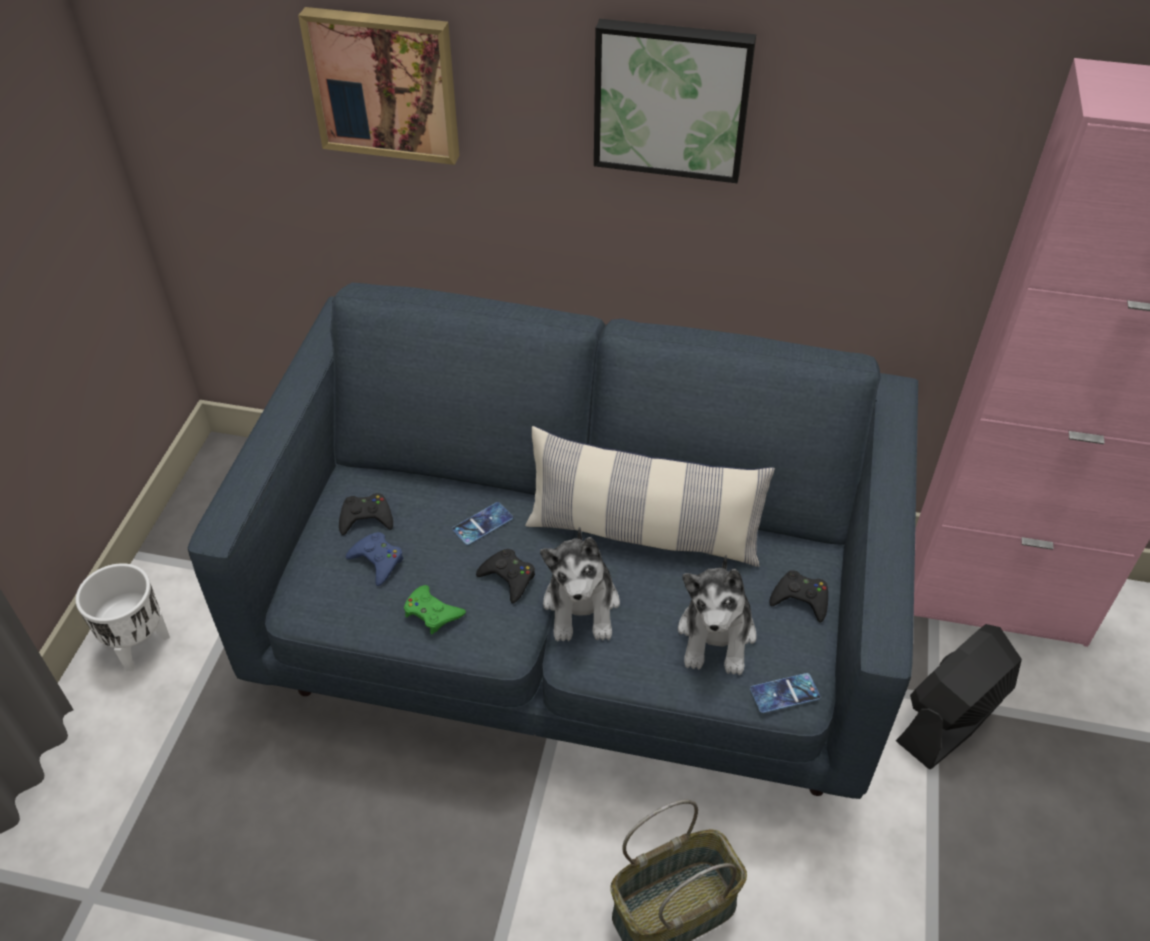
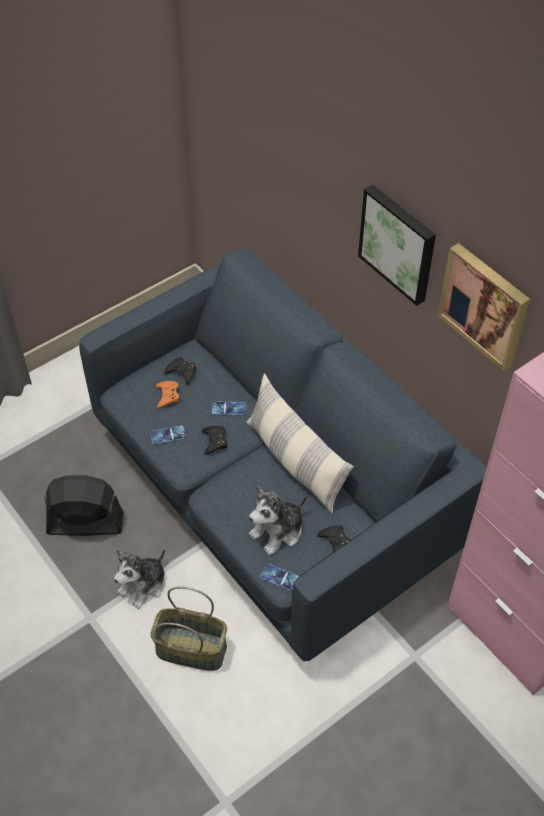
camera: 40 degrees right, 5 degrees up
(139, 645) = (80, 372): white planter -> none
(377, 561) = (167, 396): blue game controller -> orange game controller
(385, 83) = (286, 159): picture -> picture (485, 305)
(432, 613) = (168, 435): green game controller -> phone
(582, 605) = (233, 476): plush toy -> plush toy (143, 585)
(950, 719) = (412, 671): black fan -> black fan (85, 523)

